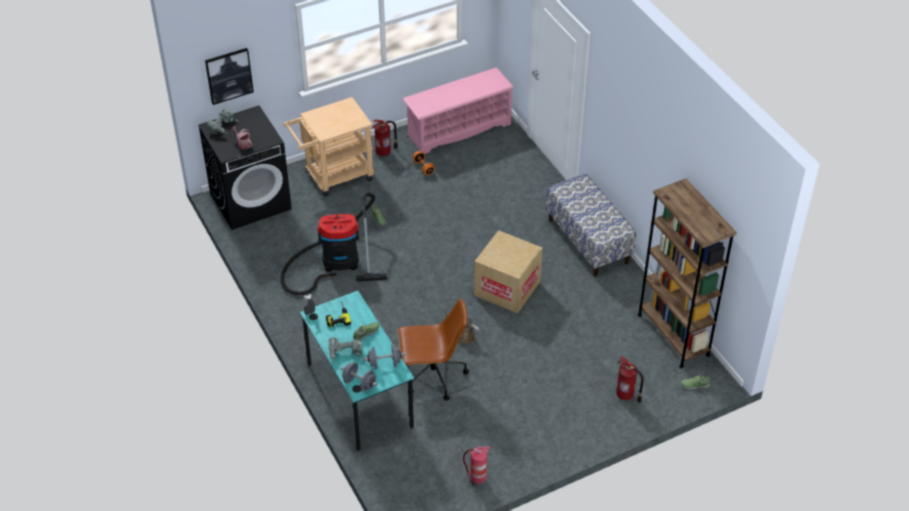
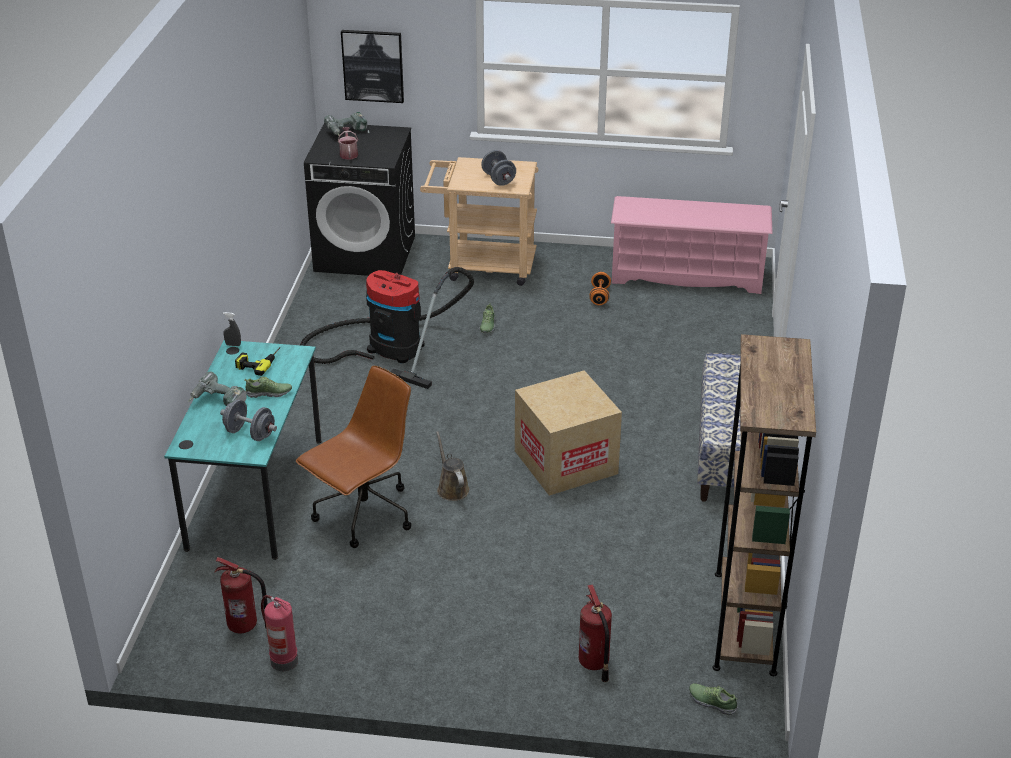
camera: 35 degrees right, 10 degrees down
(359, 383) = (195, 440): grey dumbbell -> grey dumbbell (498, 179)
(384, 152) = (570, 264): fire extinguisher -> fire extinguisher (244, 626)
(432, 376) = (363, 515): brown office chair -> brown office chair turned 75 degrees counterclockwise

